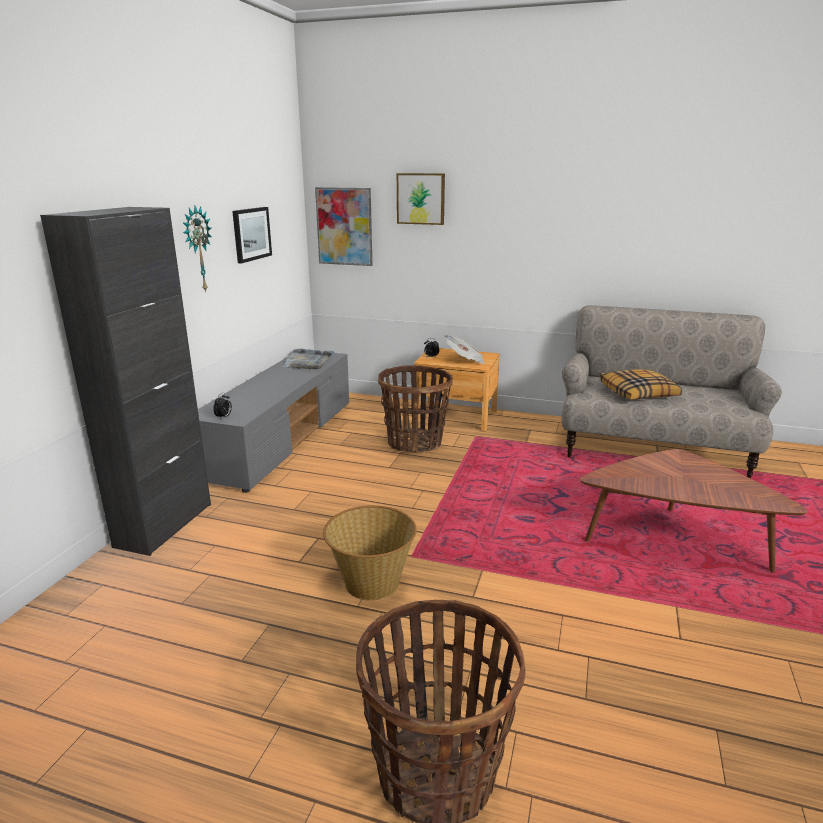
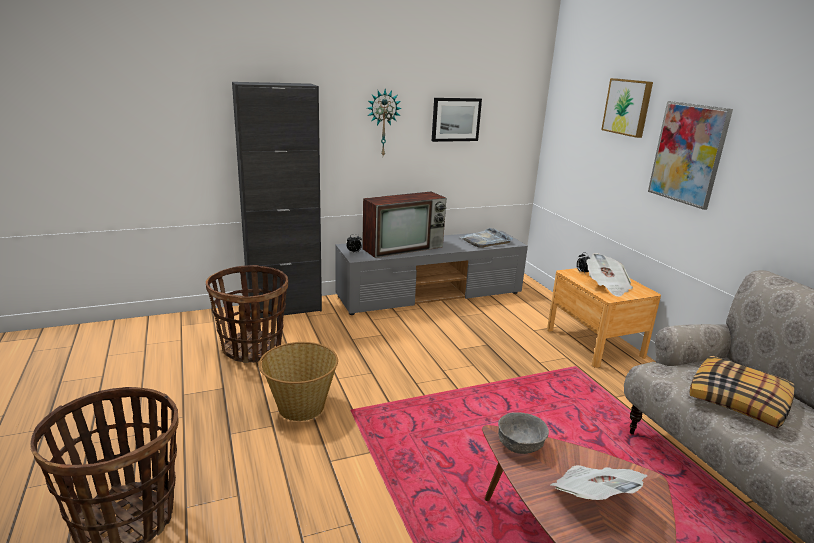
camera: 50 degrees right, 0 degrees up
(258, 393) = (404, 247): none -> television
(344, 226) = (567, 127): picture -> picture (688, 153)
(415, 442) = (514, 343): basket -> basket (252, 348)
(616, 476) = (520, 446): none -> grey bowl
(685, 476) = (592, 497): none -> newspaper

